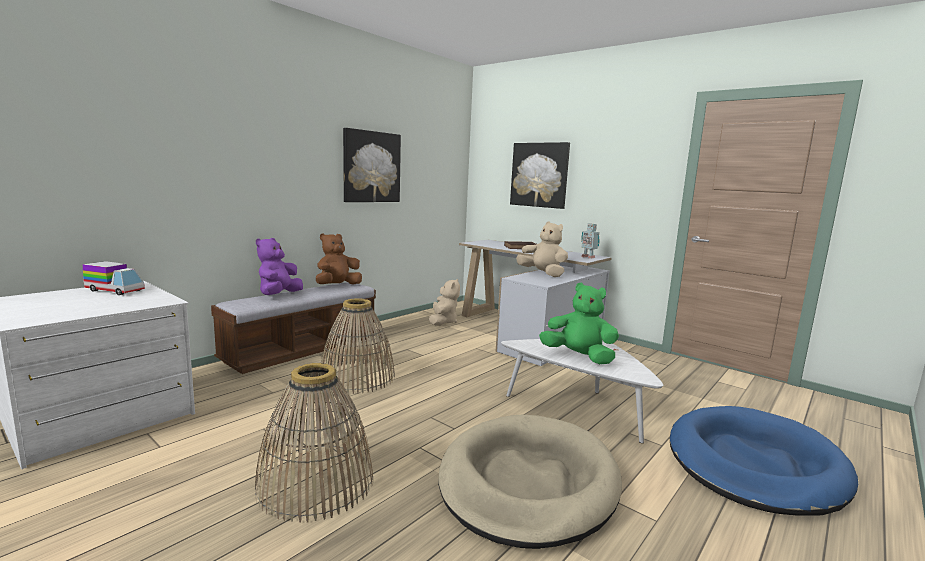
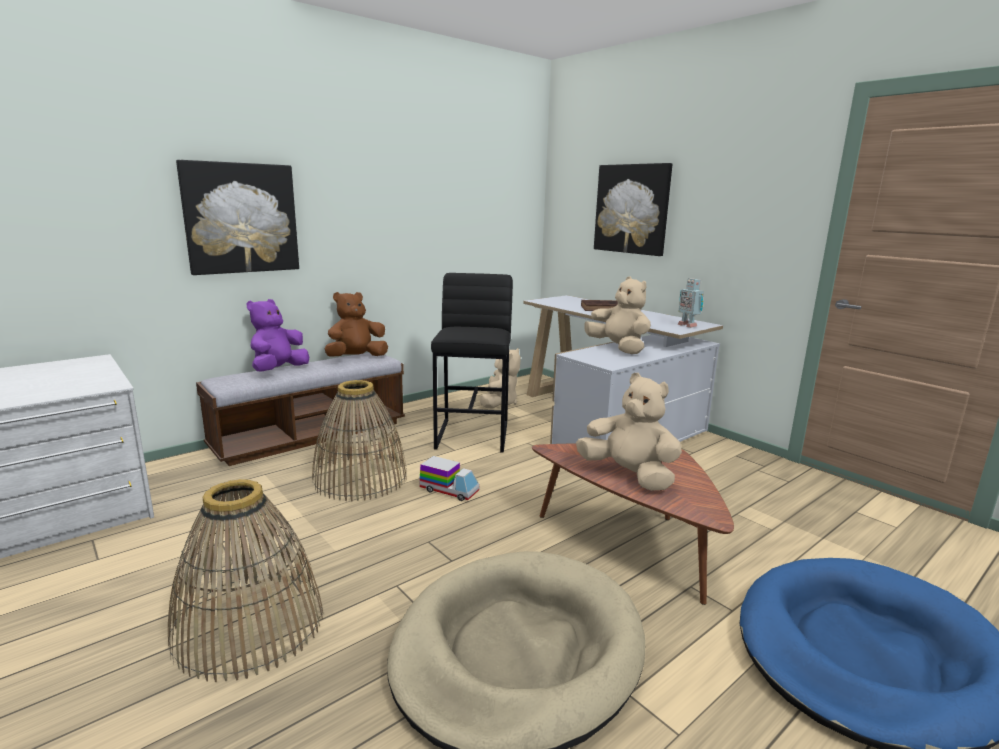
camera: 10 degrees right, 5 degrees up
(115, 290) = (66, 368): toy truck -> toy truck (449, 491)
(371, 167) = (403, 204): picture -> picture (241, 218)
(432, 344) = (472, 434): none -> black stool
(578, 408) = (632, 542): white coffee table -> brown coffee table
(579, 357) = (629, 475): green plush toy -> beige plush toy

